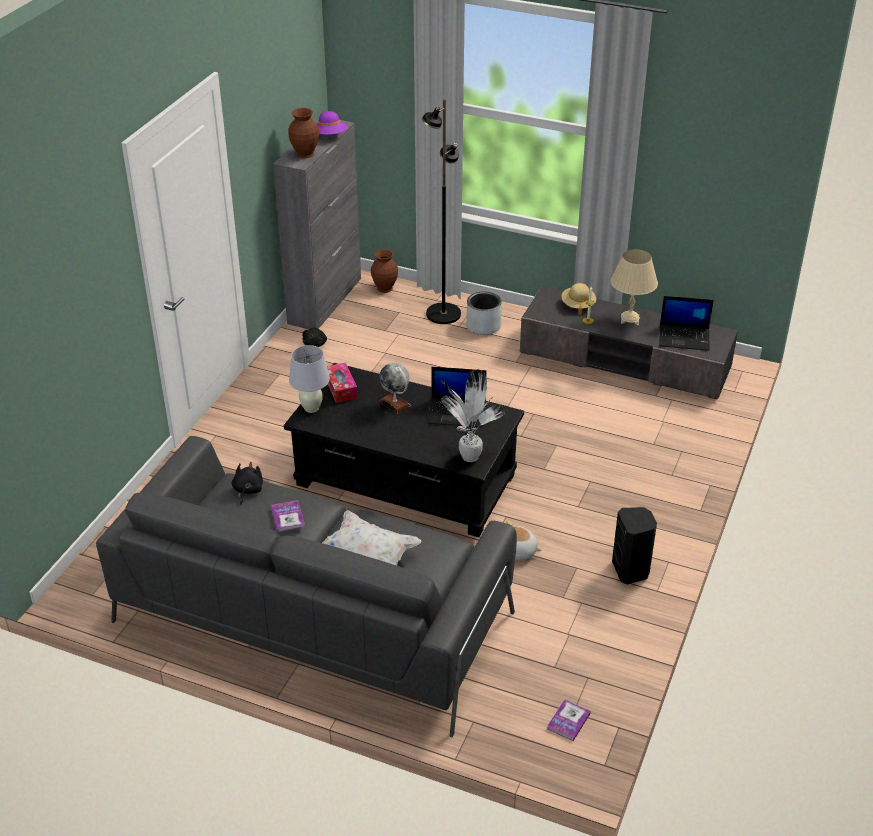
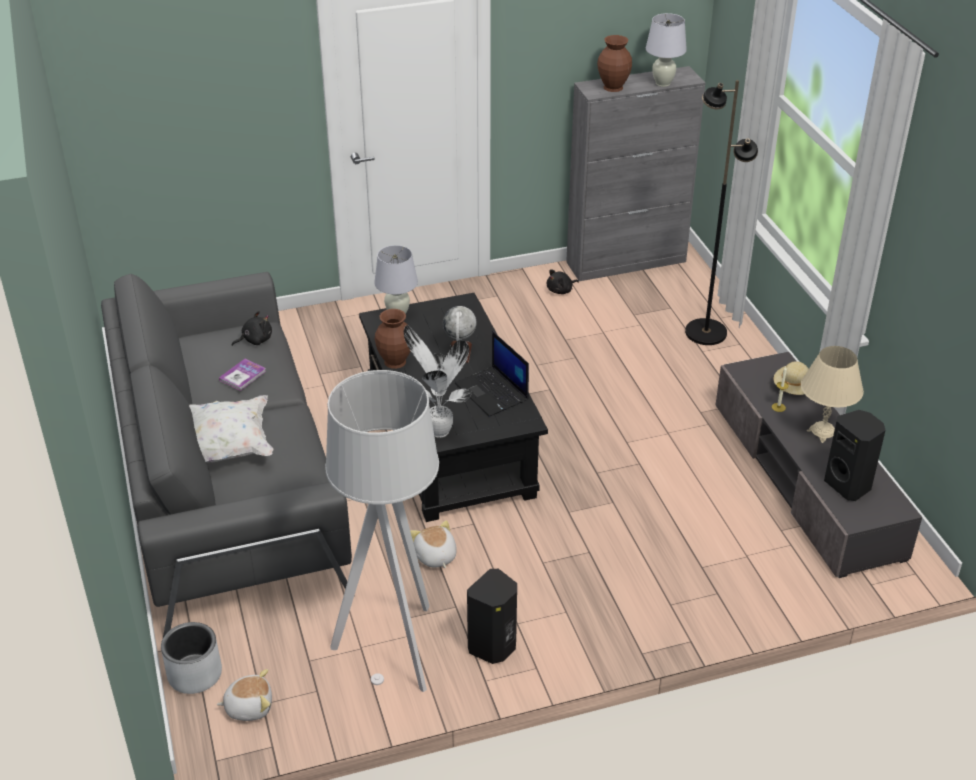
camera: 50 degrees right, 0 degrees up
(330, 136) = (662, 83): purple hat -> white table lamp
(341, 388) = (444, 314): tissue box -> none
(385, 288) = (693, 281): brown vase -> brown vase (396, 362)
(483, 326) = (723, 364): grey planter -> grey planter (194, 674)
(568, 721) = (249, 706): book -> plush toy
(585, 618) = (394, 648): none -> grey floor lamp
(685, 338) = (849, 485): laptop -> black speaker

